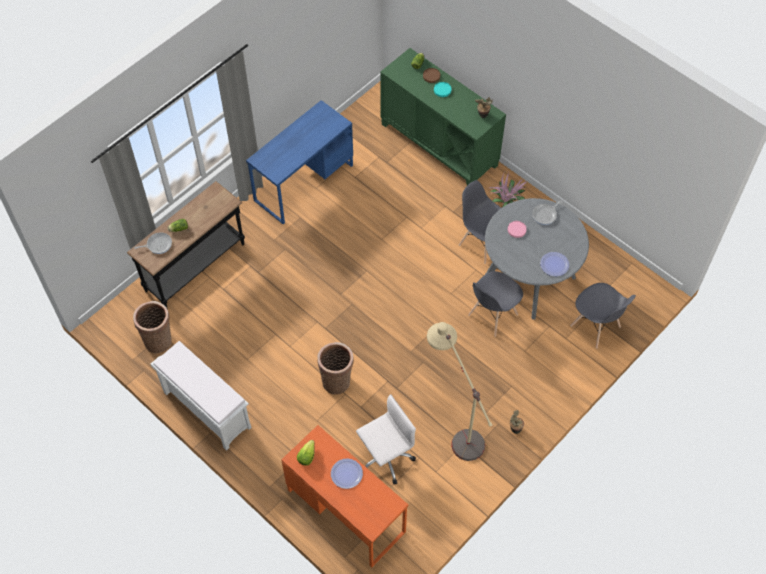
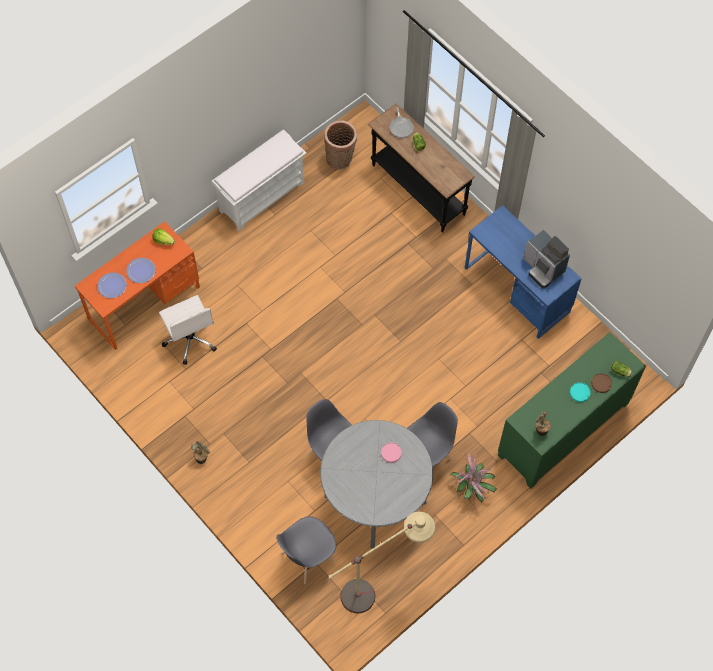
camera: 95 degrees right, 5 degrees up
(313, 127) = (543, 268): none -> coffee machine
(337, 380) = (277, 304): basket -> none
(455, 426) = (213, 404): beige floor lamp -> beige floor lamp (380, 585)
(545, 215) = (408, 485): frying pan -> none
(554, 264) = (343, 484): plate -> plate (112, 285)

